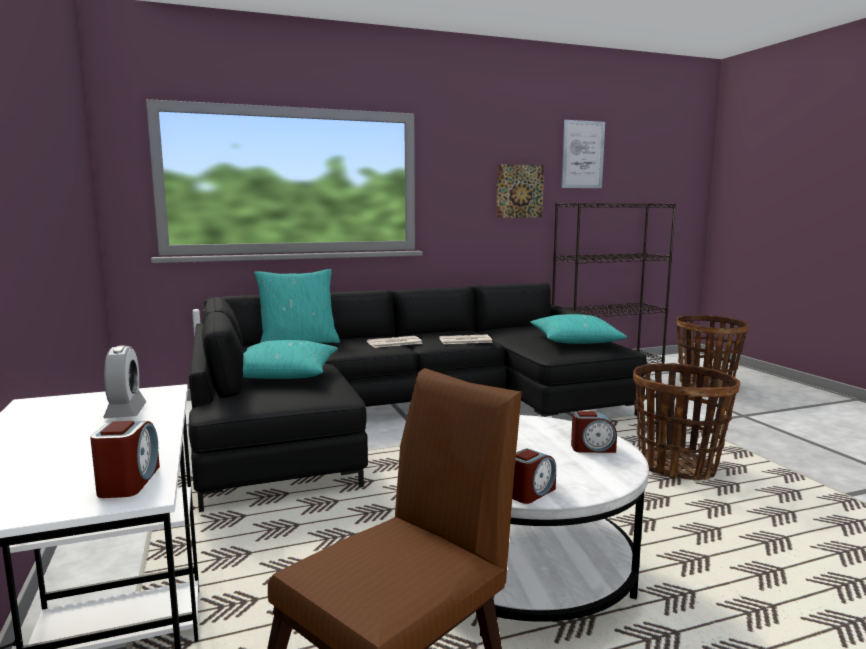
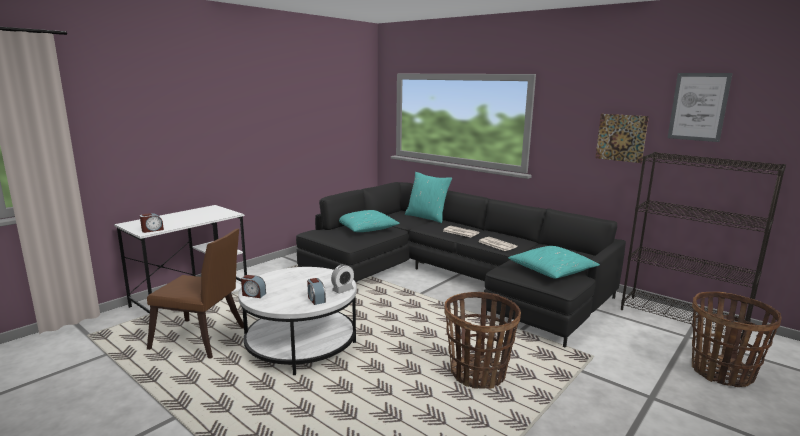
camera: 60 degrees right, 5 degrees up
(125, 411) = (208, 216): alarm clock -> alarm clock (343, 290)

